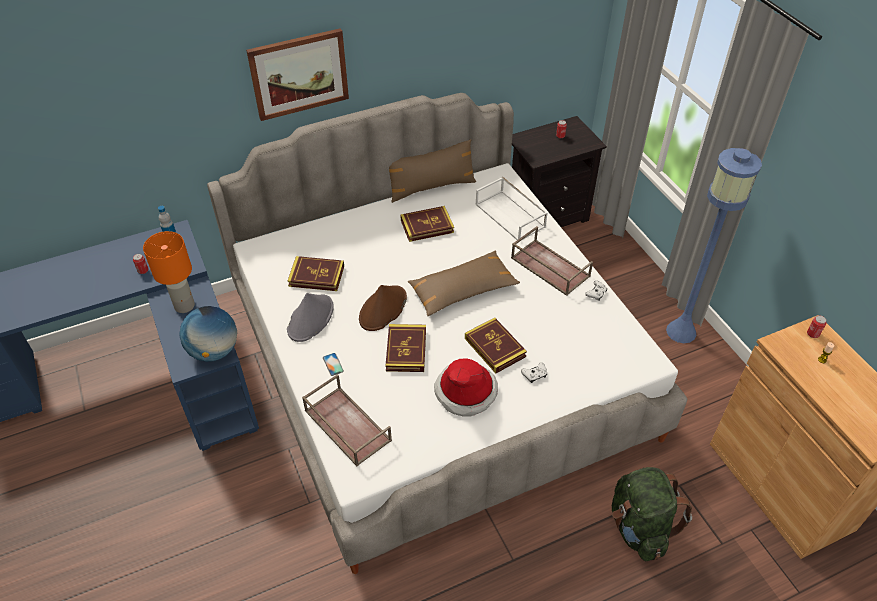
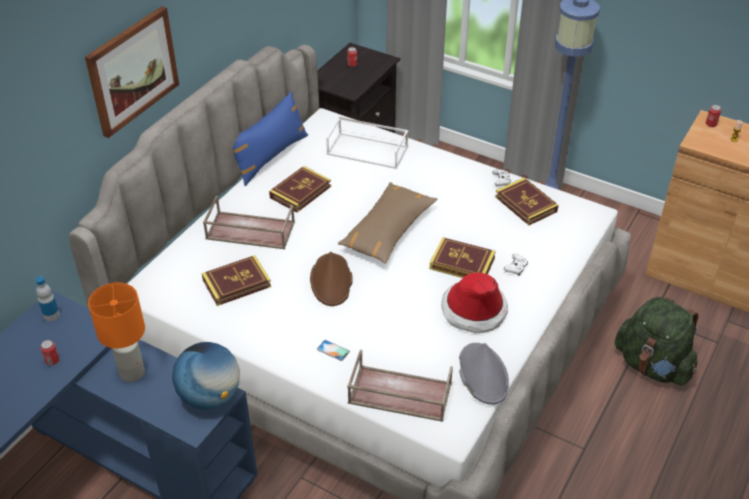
camera: 35 degrees left, 5 degrees down
(310, 318) = (270, 322): grey hat -> grey hat (482, 374)
(406, 350) = (388, 304): book -> book (526, 204)
(431, 187) = (270, 157): brown pillow -> blue pillow
(549, 267) = (442, 178): brown tray -> brown tray (249, 231)

